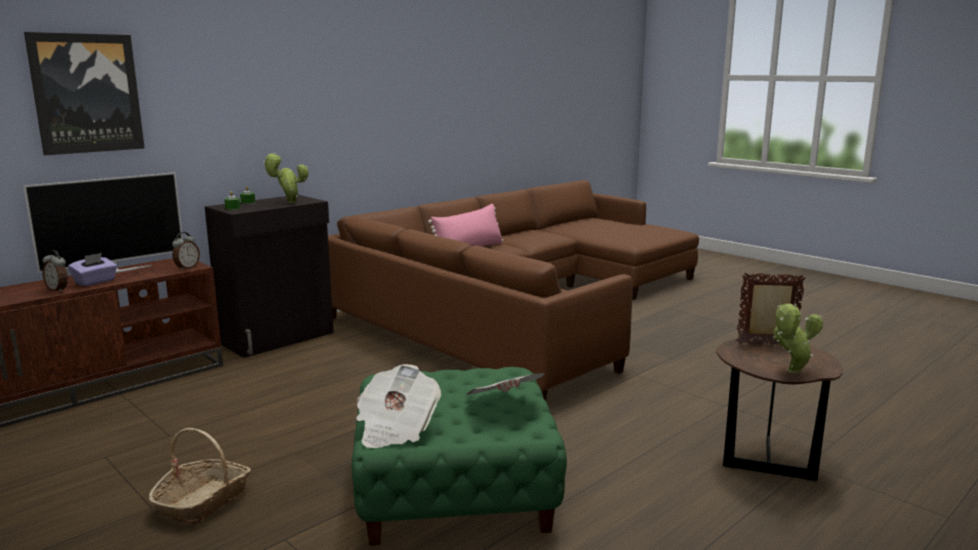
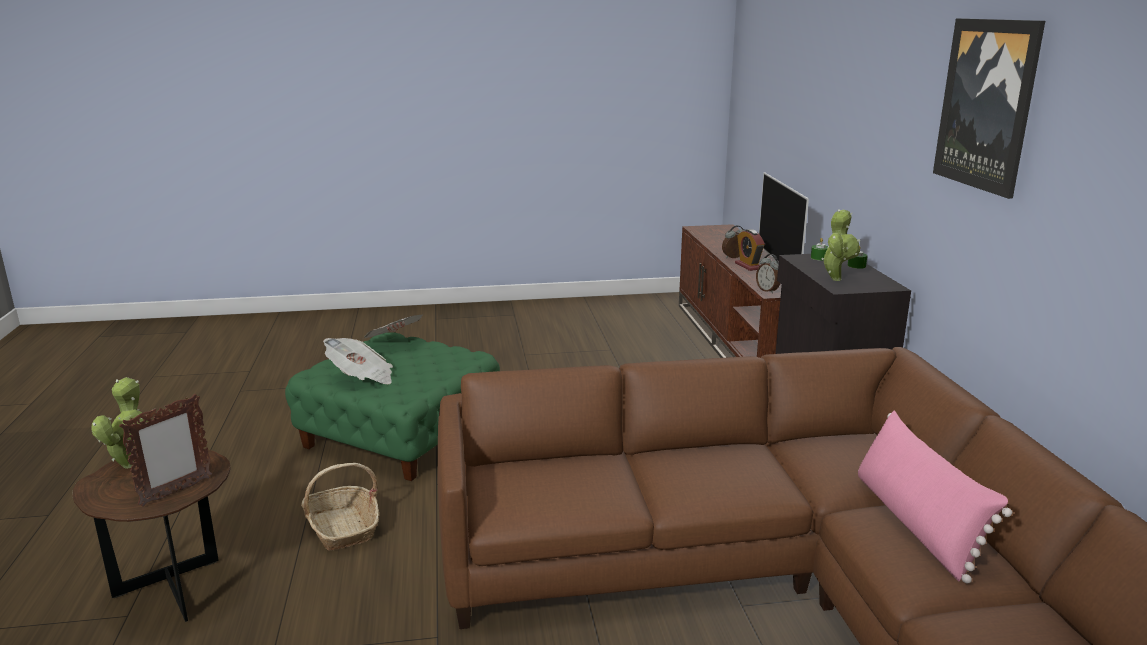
camera: 125 degrees right, 5 degrees up
(86, 93) = (817, 105): picture -> picture (987, 104)
(95, 282) = (748, 266): purple tissue box -> alarm clock
(203, 501) = (510, 366): basket -> basket (342, 528)

